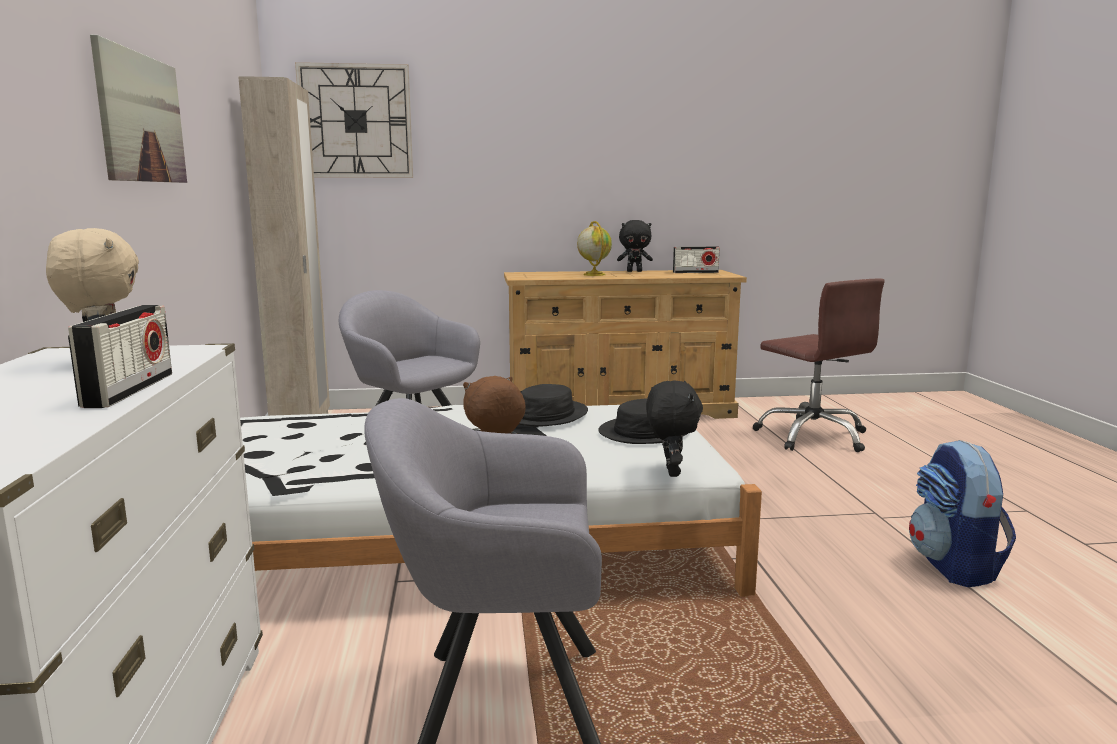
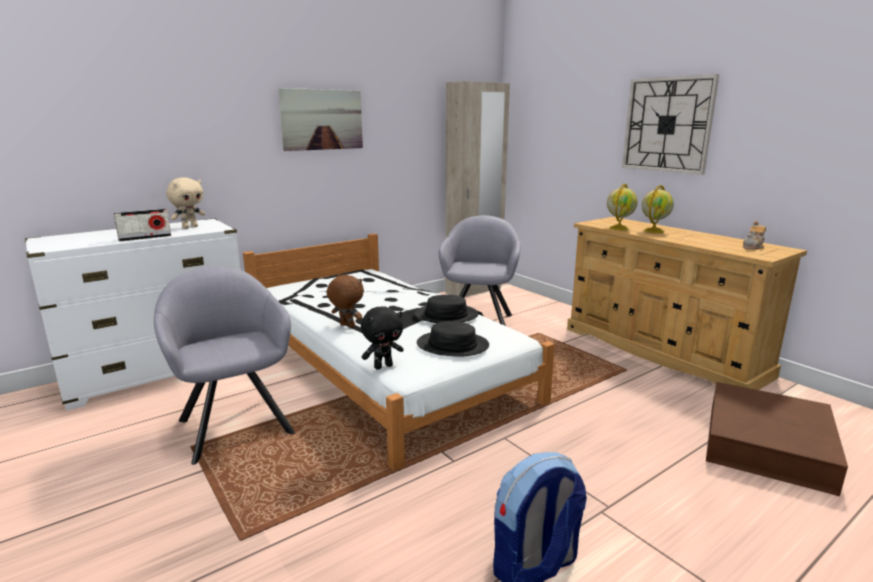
camera: 60 degrees right, 5 degrees up
(356, 121) = (541, 101): wall clock -> wall clock (667, 125)
(562, 277) = (619, 228): none -> globe
(634, 271) = (706, 234): black plush toy -> none
(695, 272) = (753, 247): radio -> teapot
(813, 436) = (767, 444): brown office chair -> brown storage box

